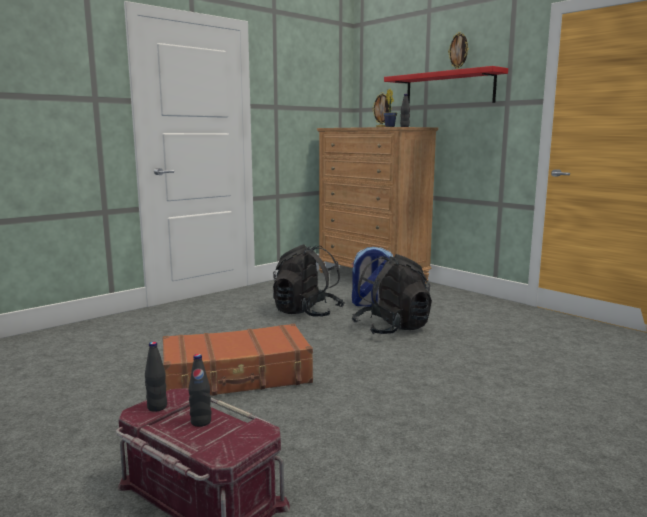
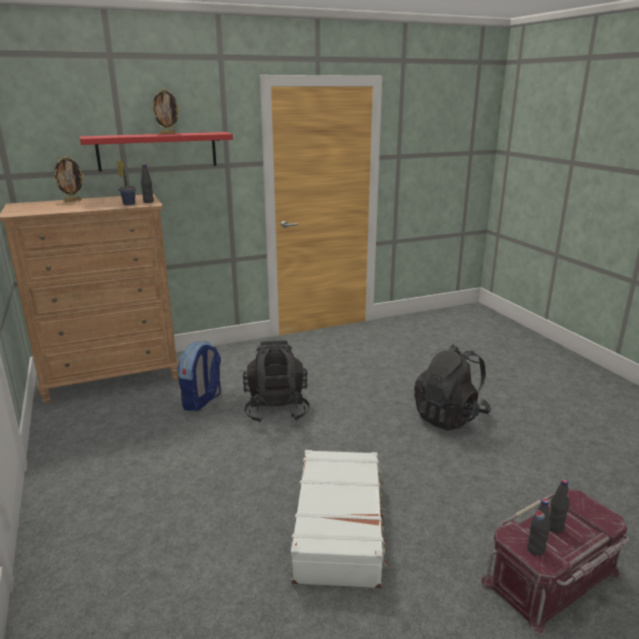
camera: 70 degrees left, 10 degrees up
(237, 377) = (340, 526): brown suitcase -> white suitcase
(307, 313) = (189, 445): black backpack -> black backpack (449, 416)

